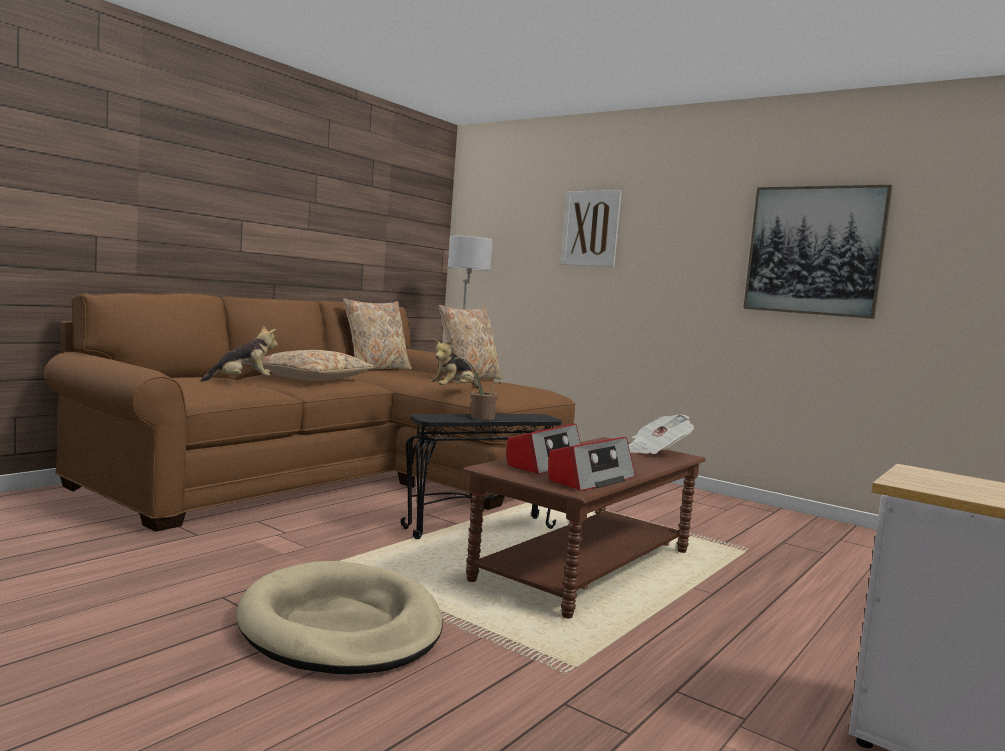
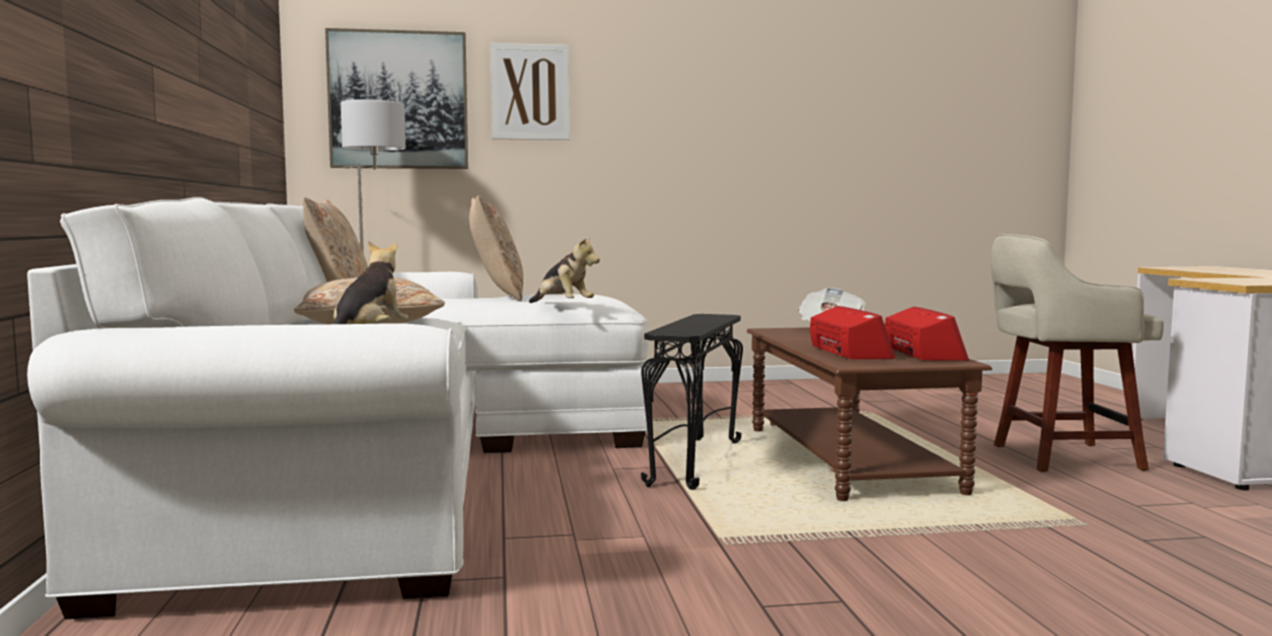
camera: 45 degrees left, 0 degrees up
(339, 476) = (395, 467): brown sofa -> white sofa
(341, 626) = (910, 572): beige dog bed -> none
(453, 390) = (562, 305): plush toy -> plush toy turned 45 degrees counterclockwise
(478, 417) = (692, 324): potted plant -> none
(776, 639) = (1059, 457): none -> beige stool
(814, 250) = (792, 117): picture -> picture (398, 100)

